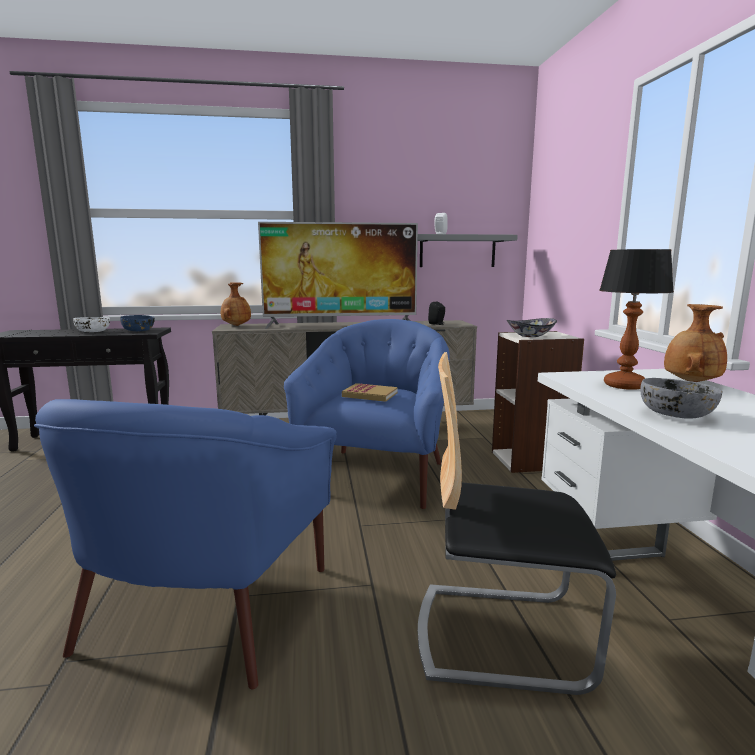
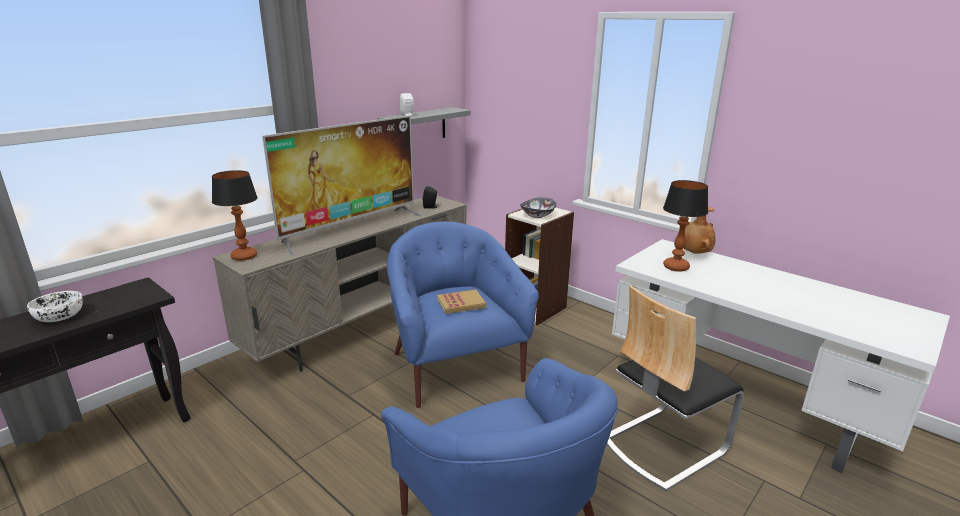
camera: 40 degrees left, 10 degrees up
(138, 330) = (126, 296): blue bowl -> none
(236, 326) = (243, 256): brown vase -> table lamp
(677, 414) = (735, 289): grey bowl -> none

